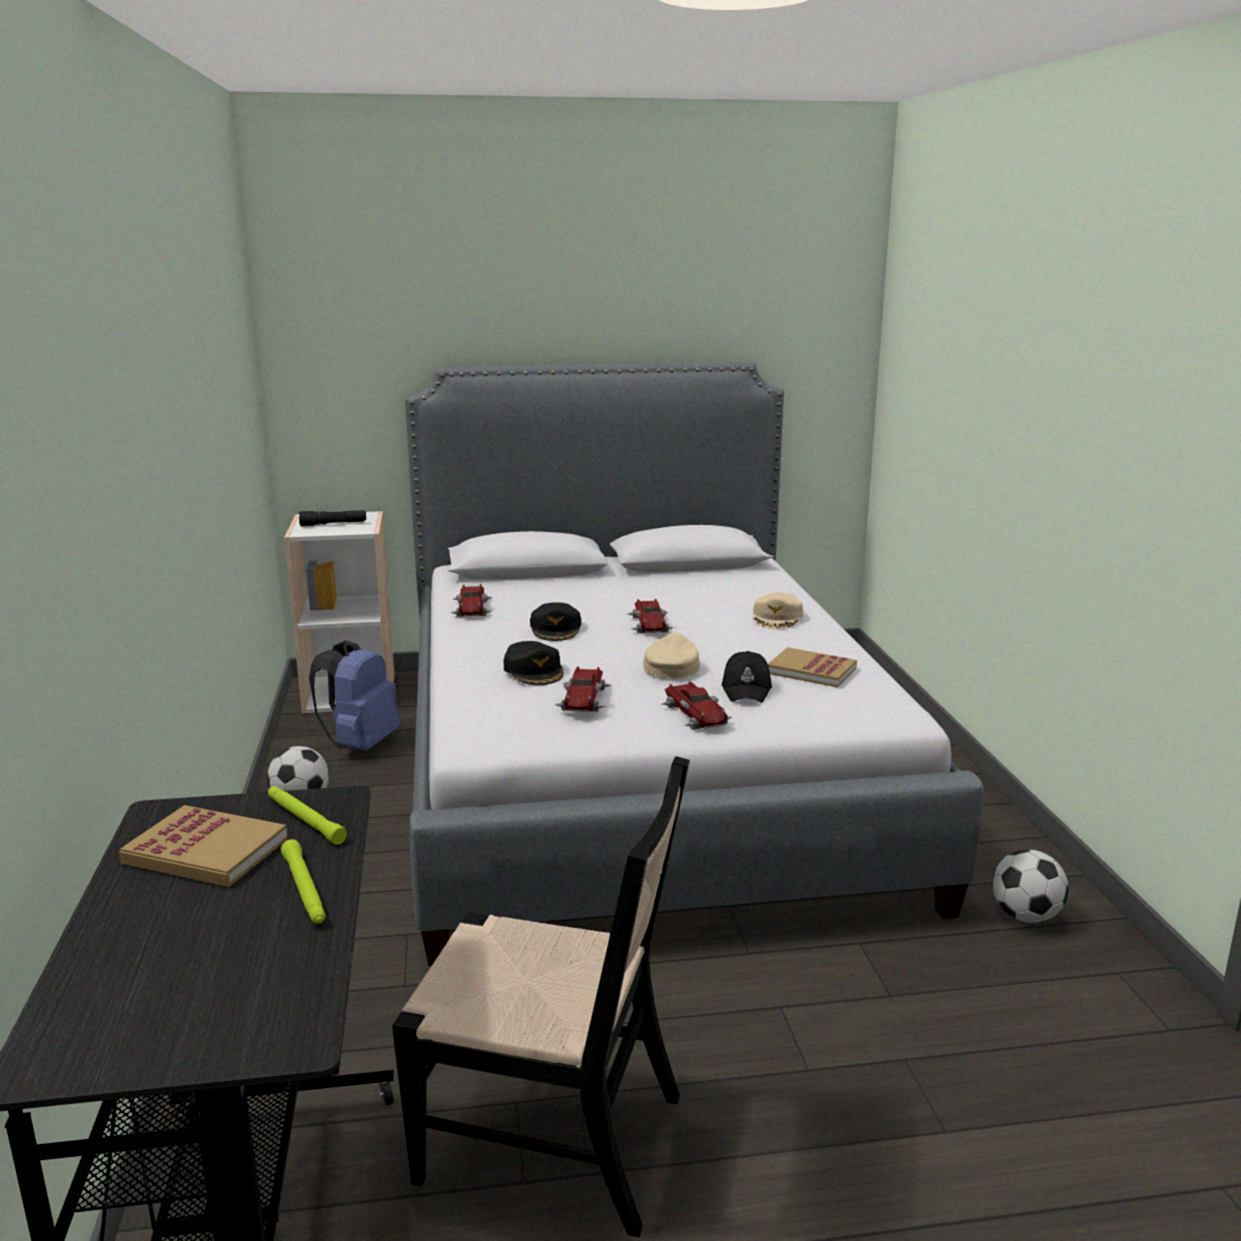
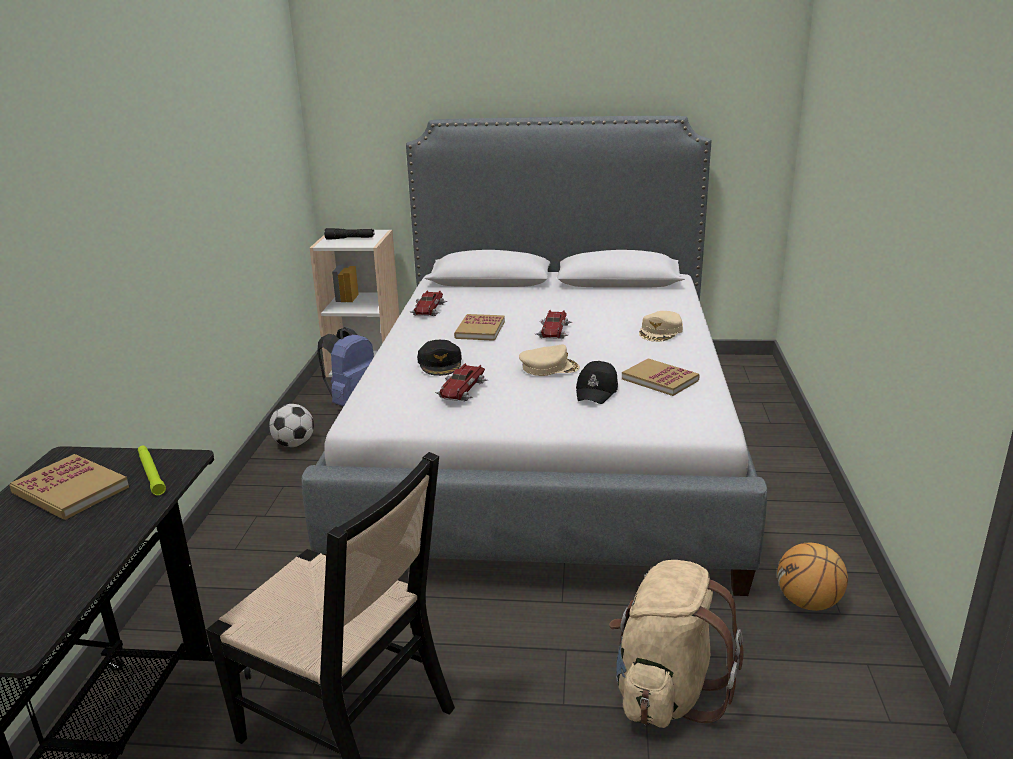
camera: 15 degrees right, 5 degrees up
(305, 890) = (110, 529): green flashlight -> none
(556, 629) = (480, 330): black cap -> book
(671, 666) = (549, 367): beige cap -> beige cap turned 60 degrees clockwise
(696, 715) = (543, 410): toy car -> none
(919, 1036) = (666, 692): none -> beige backpack
(1026, 916) = (808, 603): football -> basketball

